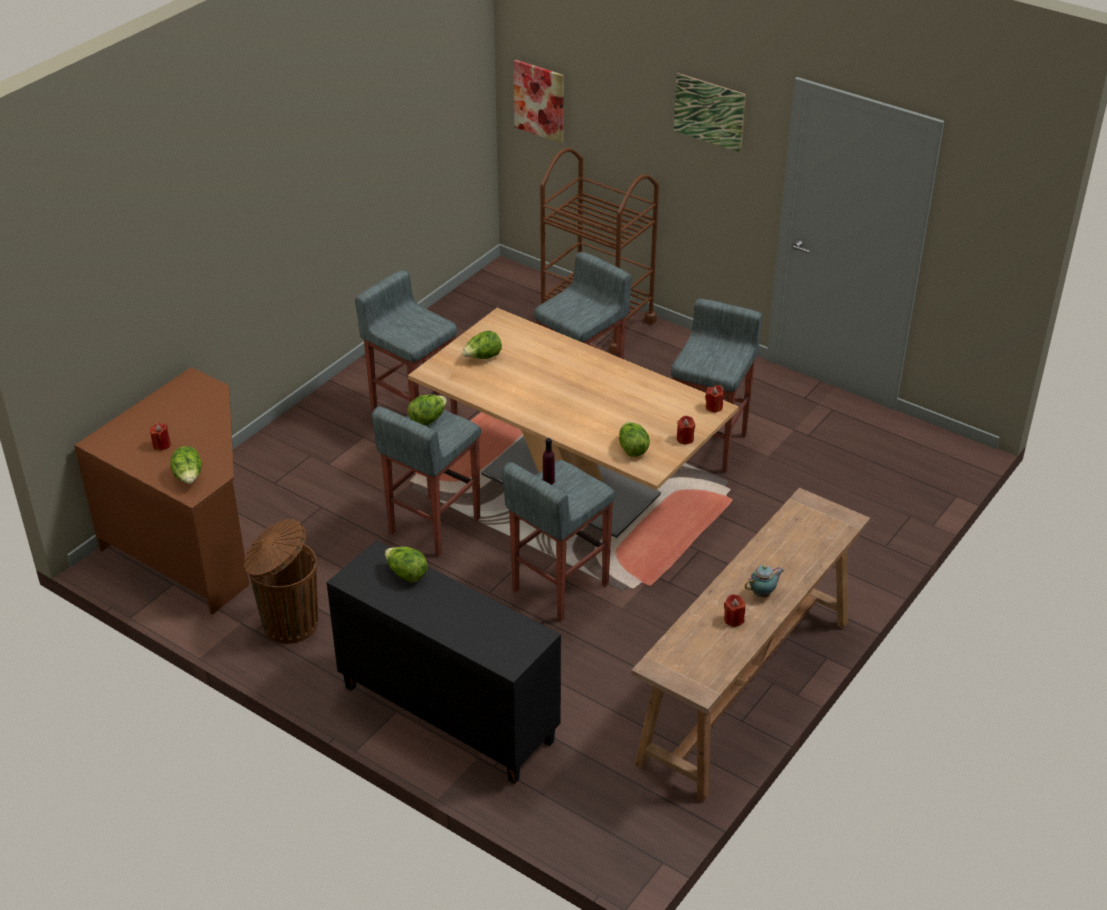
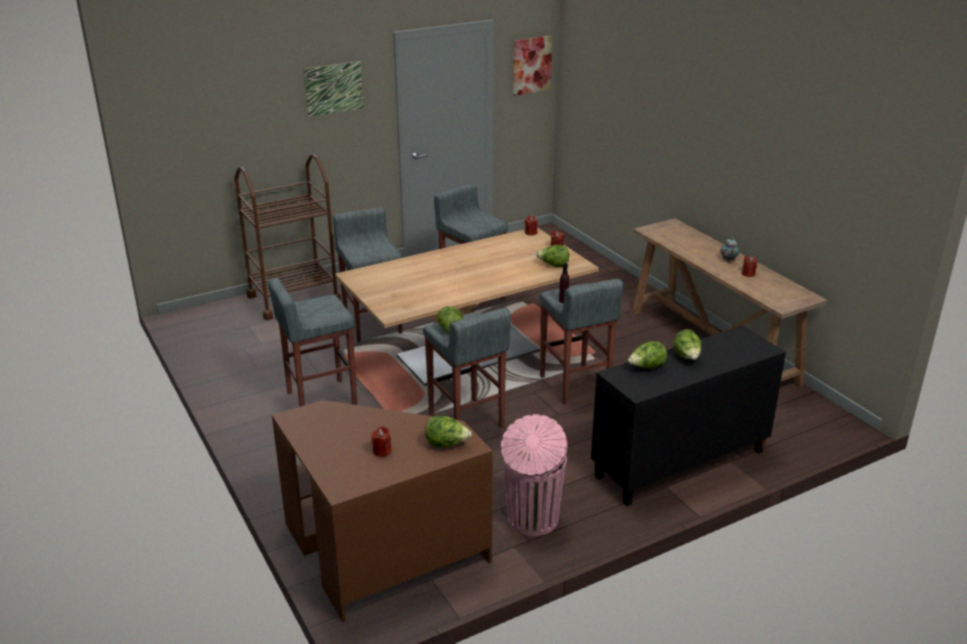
camera: 65 degrees left, 10 degrees down
(288, 624) = (532, 520): brown trash can -> pink trash can
(483, 358) = (394, 291): lettuce -> lettuce (687, 357)
(539, 100) = (180, 150): picture -> picture (531, 65)

